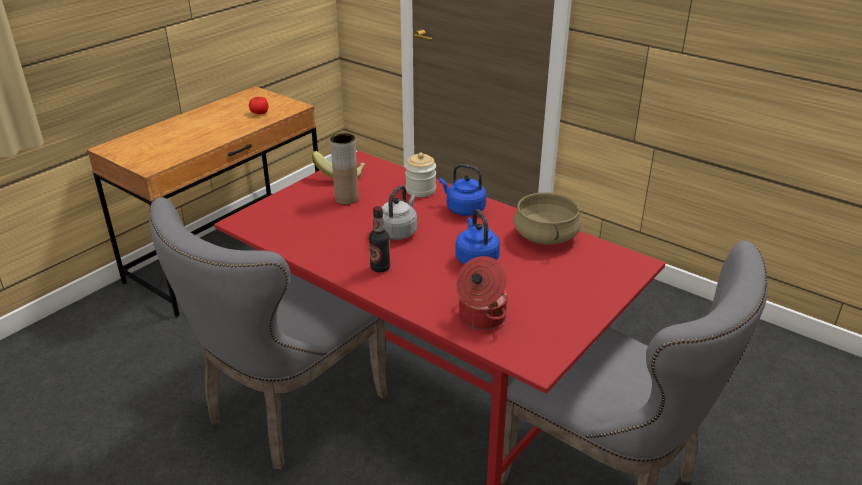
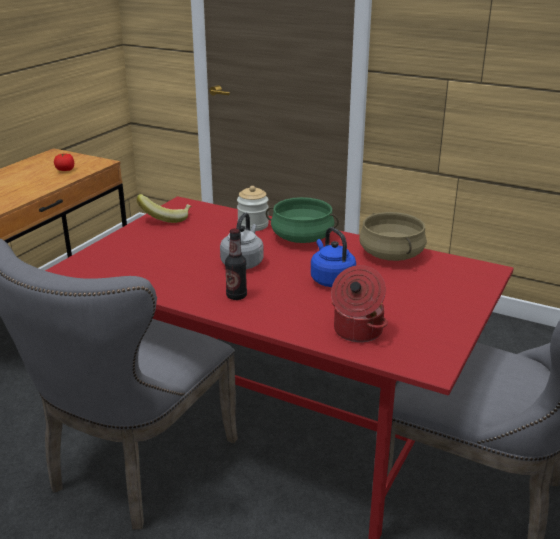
camera: 10 degrees left, 5 degrees down
(346, 199) = (180, 238): brown vase -> none
(463, 209) = (301, 238): blue kettle -> green cooking pot

